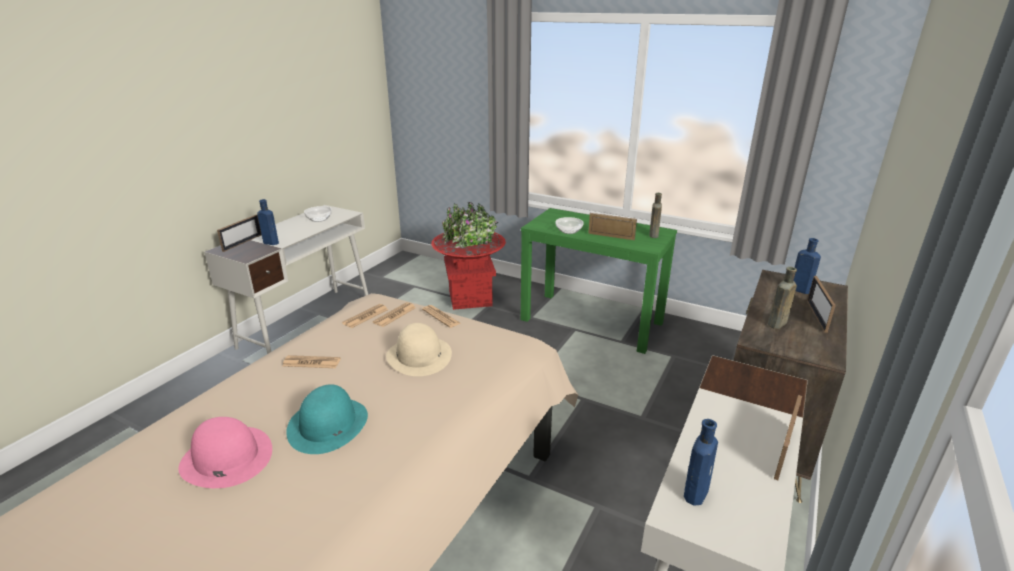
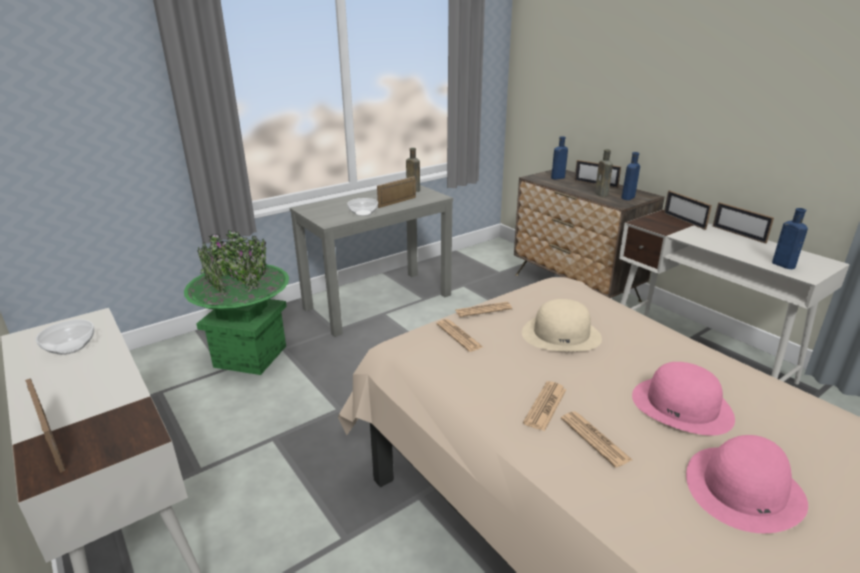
camera: 65 degrees left, 0 degrees up
(270, 242) = (104, 407): blue bottle -> blue bottle (627, 198)
(328, 425) = (682, 406): turquoise hat -> pink hat
(365, 316) = (447, 355): newspaper -> newspaper (595, 439)
(470, 298) = (250, 356): red planter -> green planter
(592, 321) = (378, 301): green console table -> grey console table
(779, 399) = (684, 221): none -> picture frame

